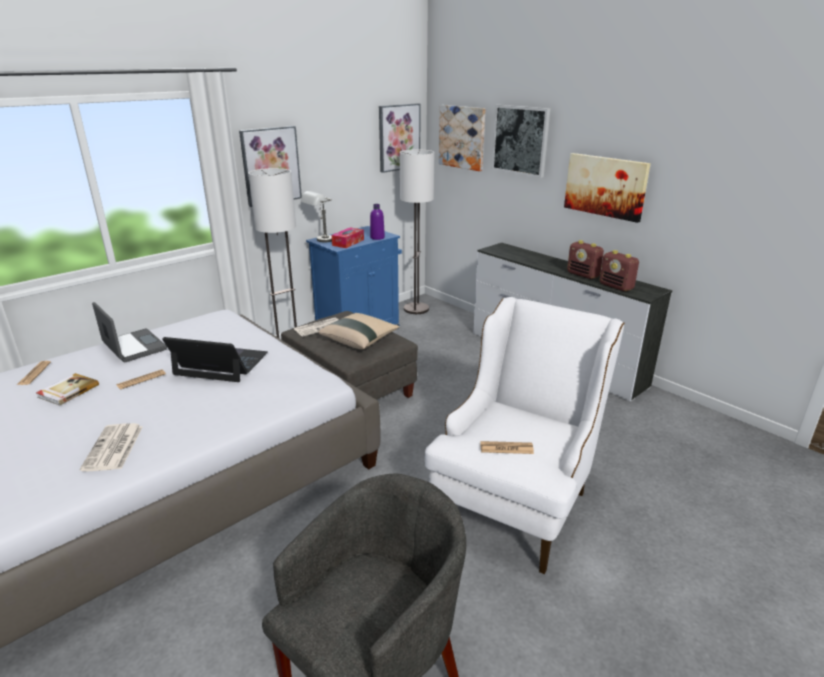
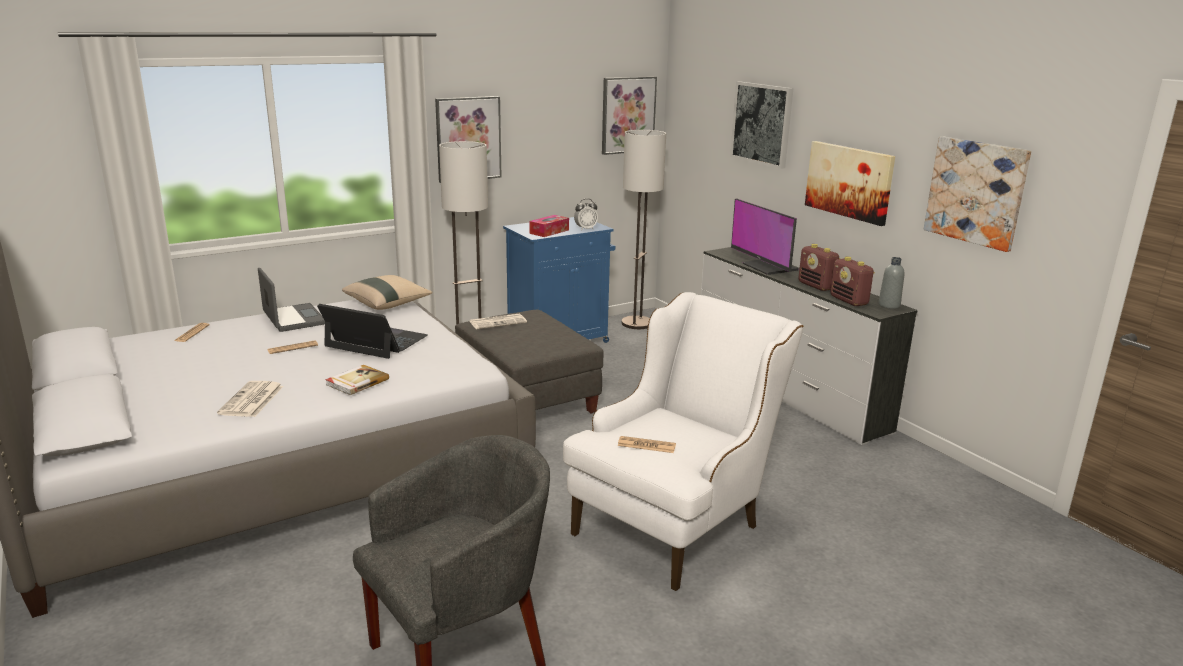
camera: 10 degrees right, 5 degrees down
(68, 391) = (220, 350): book -> book (356, 382)
(320, 241) = (518, 228): grey table lamp -> none
(360, 340) = (538, 338): beige pillow -> beige pillow (388, 304)
(377, 237) = (585, 229): purple bottle -> alarm clock
(462, 137) = (701, 118): picture -> picture (976, 192)
(536, 260) = (768, 267): none -> monitor
(648, 288) = (889, 305): none -> grey bottle

